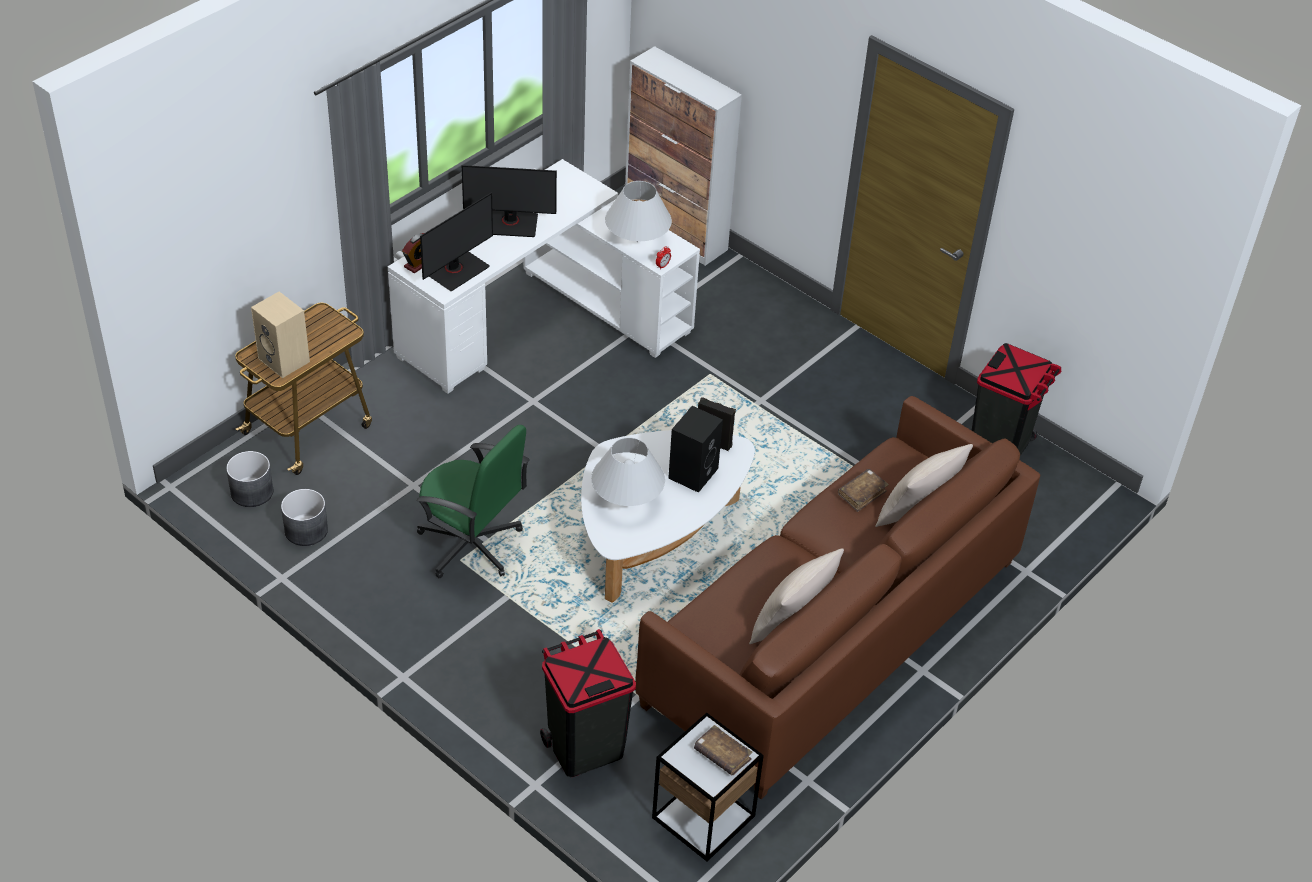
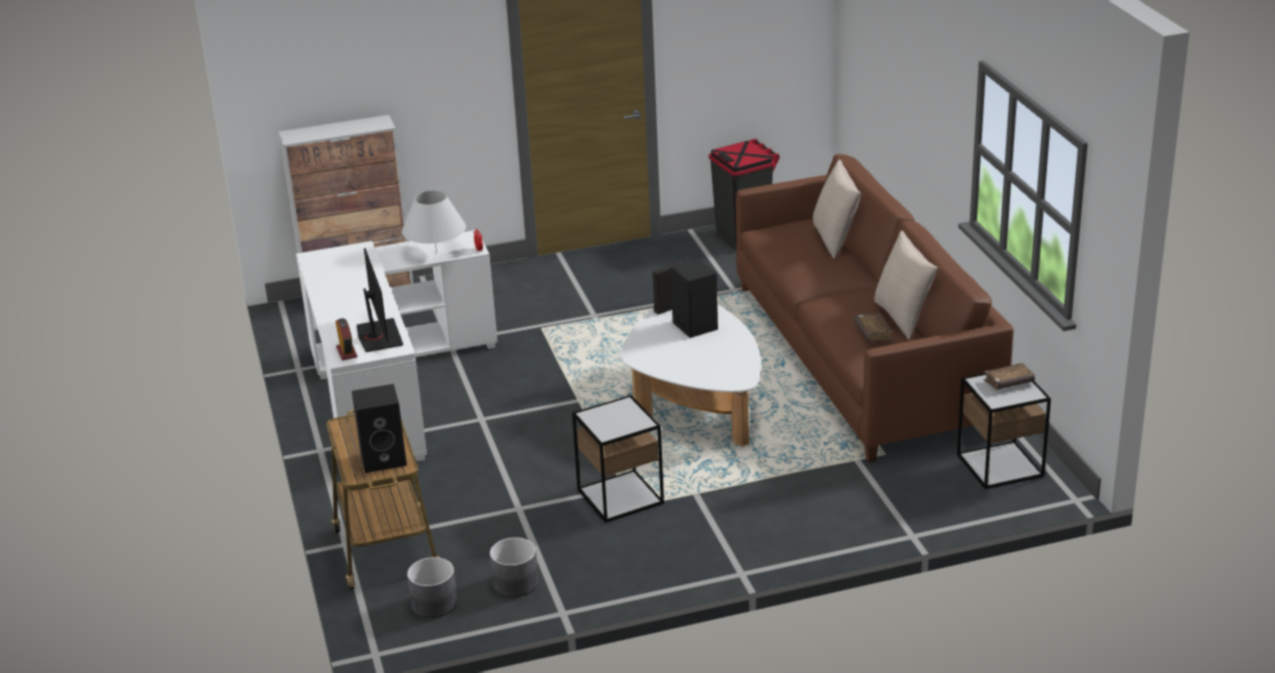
camera: 55 degrees left, 15 degrees down
(285, 360) = (384, 458): beige speaker -> black speaker
(471, 545) = (620, 496): green office chair -> side table
(510, 224) = (349, 297): monitor -> none
(585, 747) = (891, 501): black trash can -> none
(627, 499) = (696, 362): white table lamp -> none
(862, 494) = (798, 252): brown book -> brown book (873, 333)

